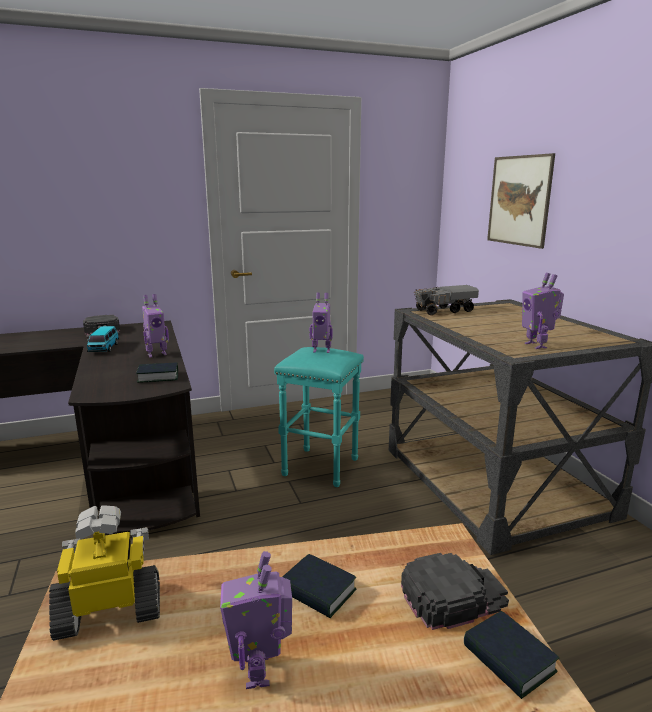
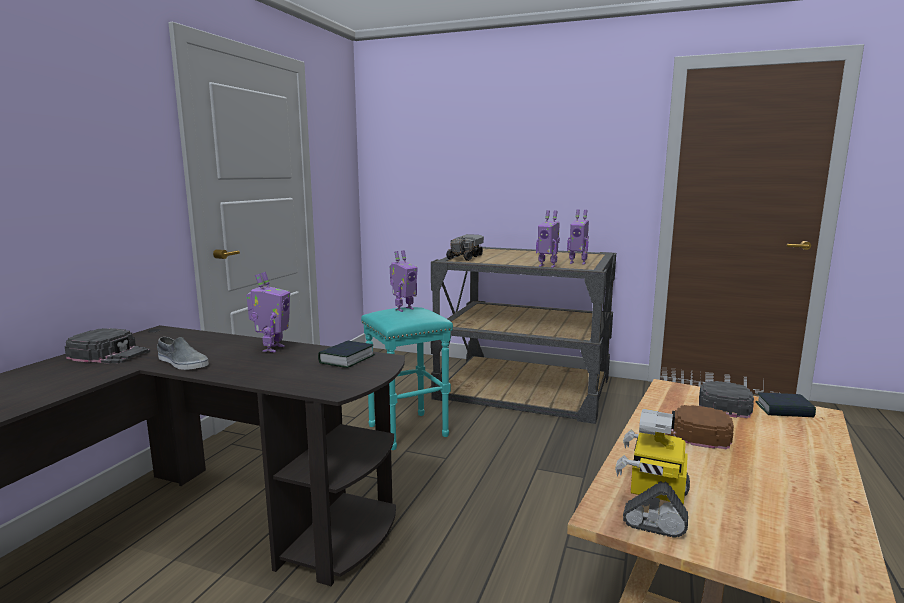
camera: 50 degrees left, 5 degrees down
(104, 348) = (182, 363): toy car -> grey shoe
(260, 671) = (759, 471): toy robot -> toy robot (548, 266)
(318, 591) = (690, 433): book -> brown cap
(519, 200) = (465, 165): picture -> none

